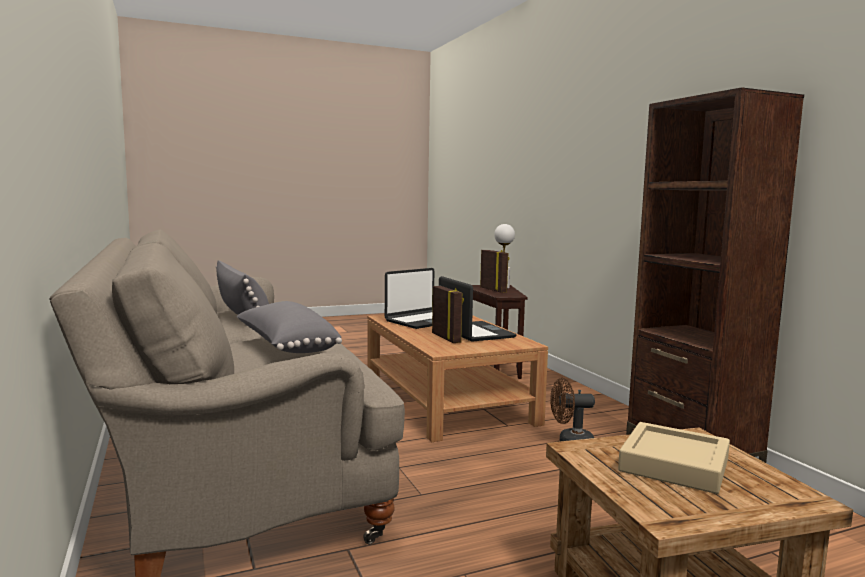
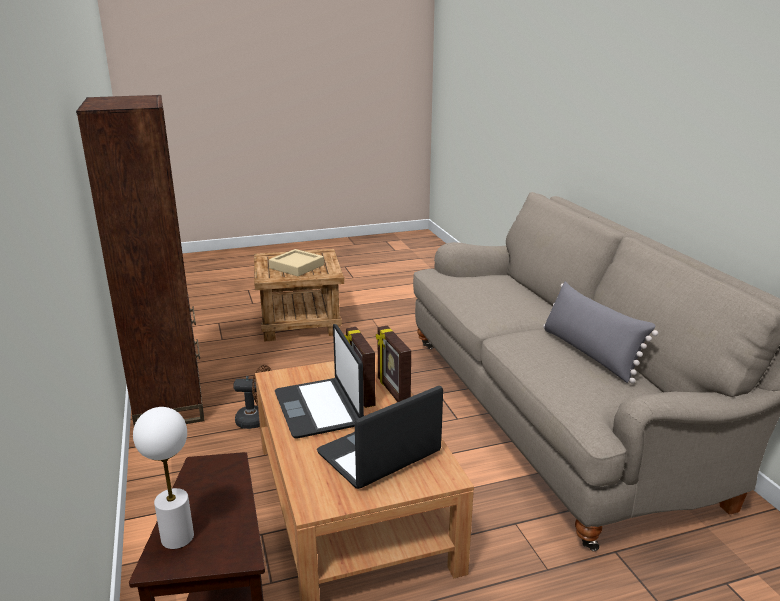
camera: 175 degrees left, 15 degrees up
(285, 346) = (501, 296): grey pillow -> none
(493, 290) = (216, 509): picture frame -> picture frame (392, 391)

